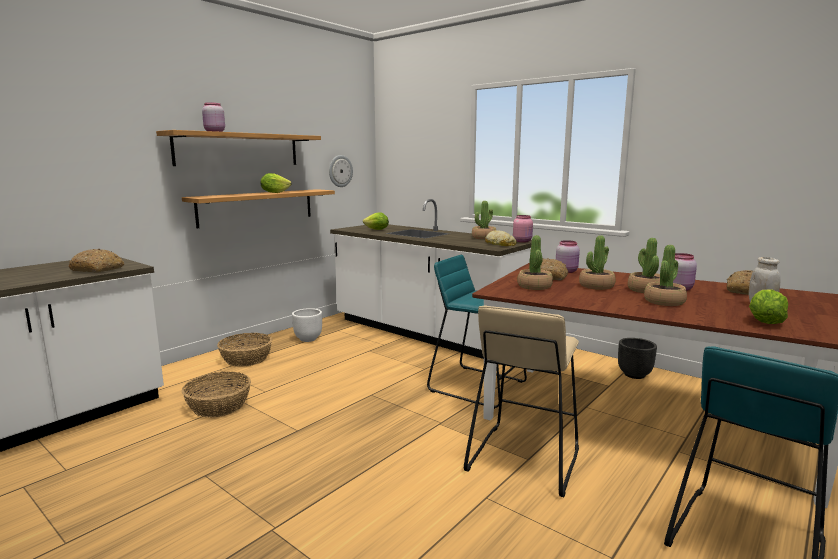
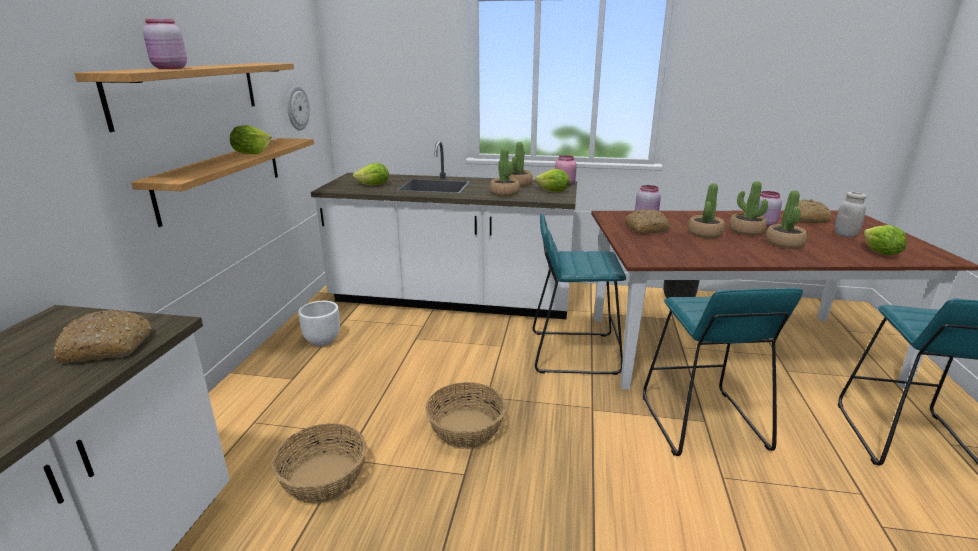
camera: 30 degrees left, 10 degrees up
(246, 359) = (273, 394): basket -> basket (465, 428)
(500, 244) = (553, 192): bread -> lettuce
(523, 458) = (701, 422): beige stool -> turquoise stool
(534, 286) = (661, 245): potted plant -> potted plant (504, 193)

